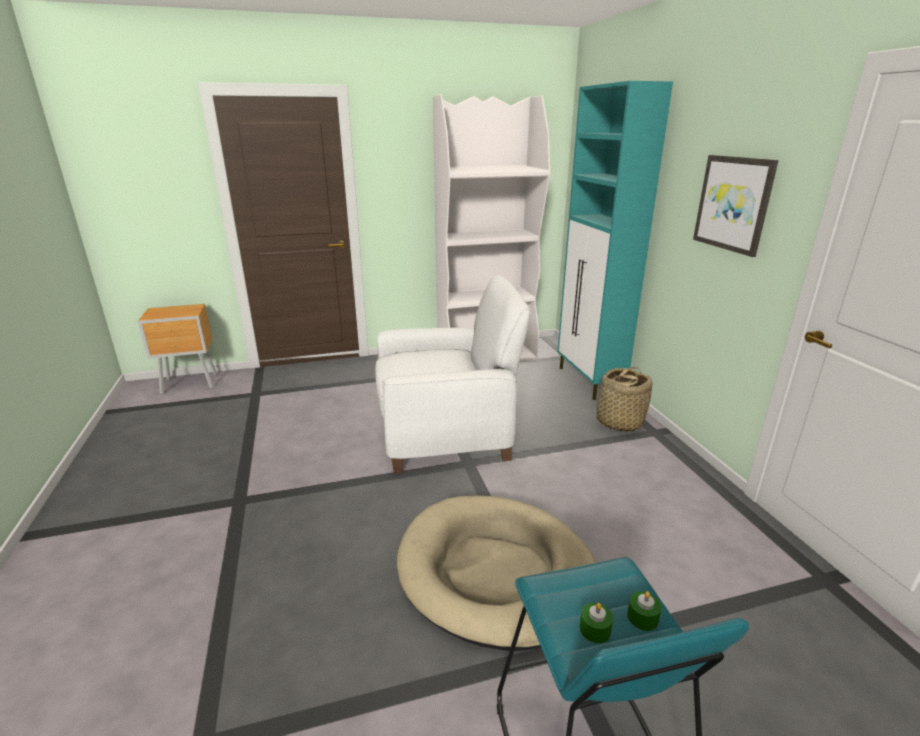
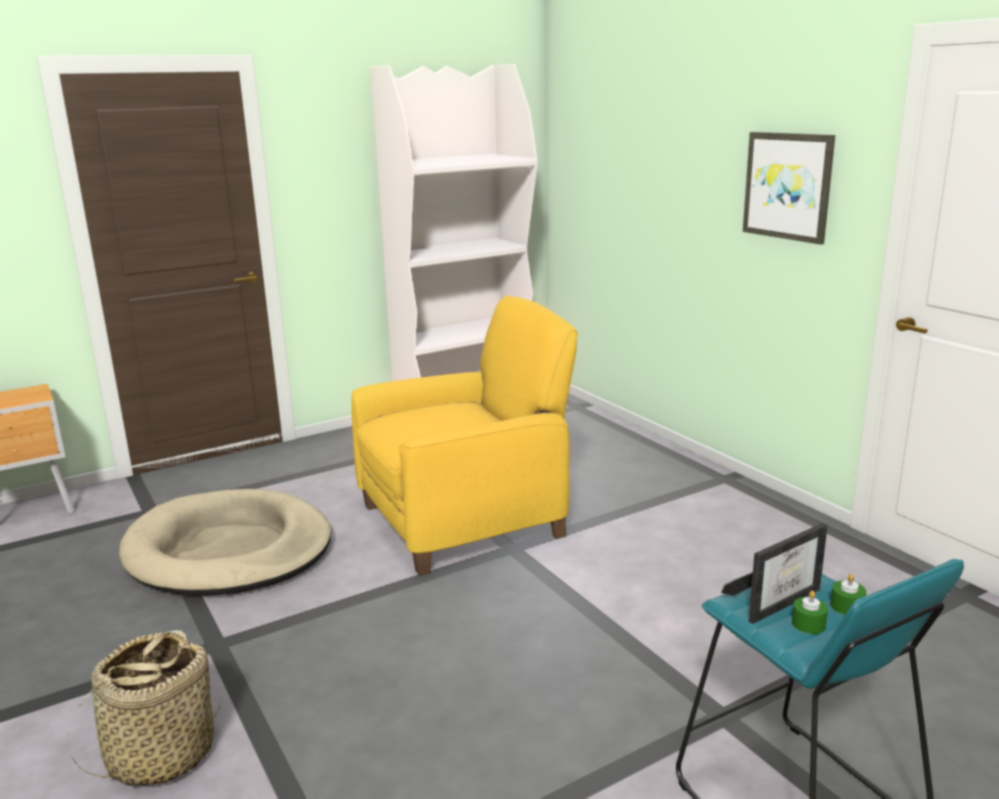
camera: 15 degrees left, 5 degrees down
(446, 434) = (465, 520): white armchair -> yellow armchair
(496, 572) = (610, 657): beige dog bed -> beige dog bed (229, 550)
(580, 593) = (777, 600): none -> picture frame
(589, 382) = (619, 432): turquoise cabinet -> none
(619, 422) = (677, 473): basket -> basket (161, 754)

